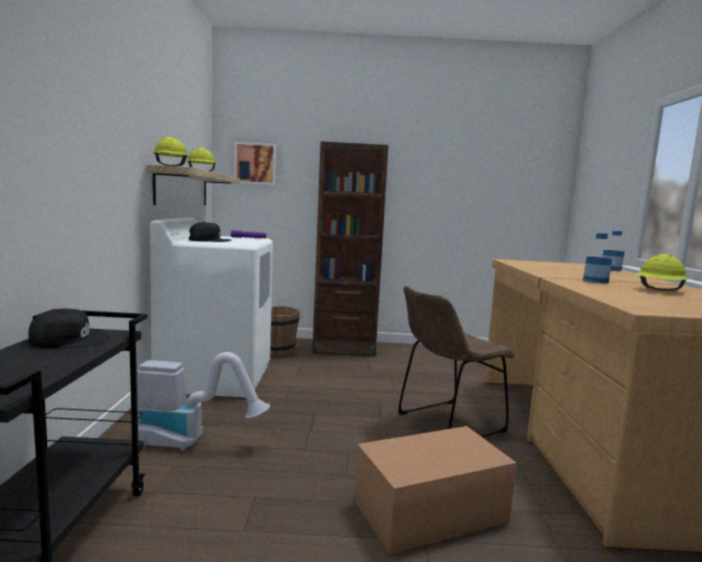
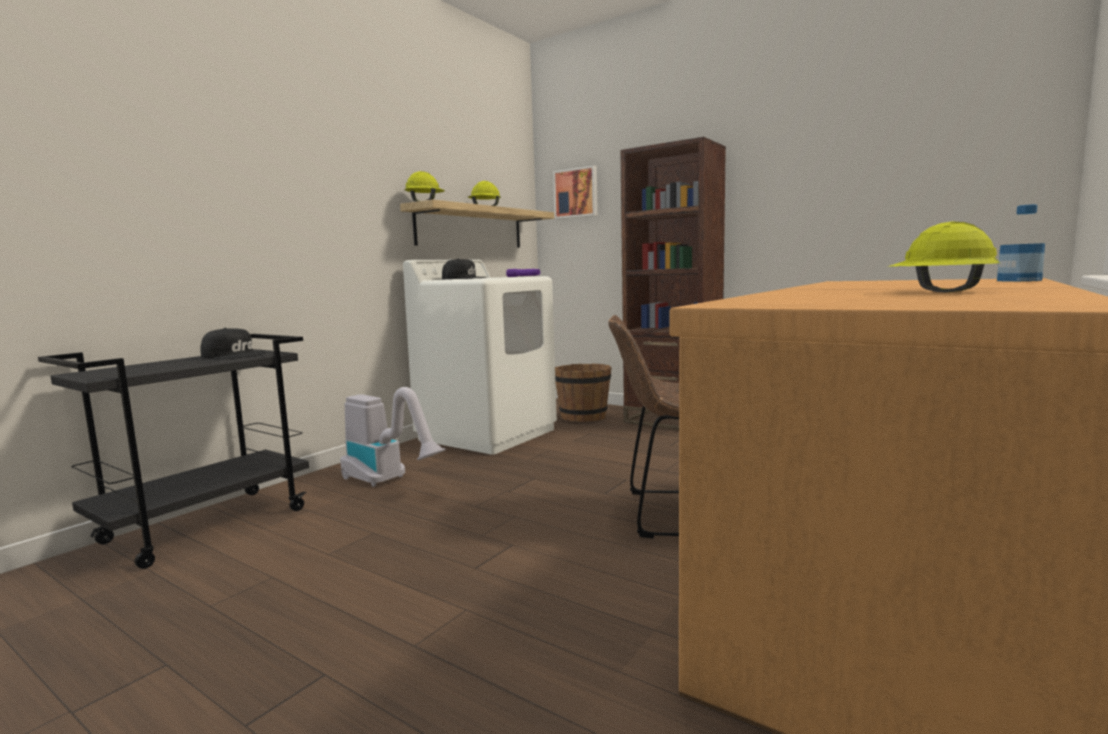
camera: 35 degrees right, 0 degrees up
(430, 511) = (514, 588): cardboard box -> none
(595, 281) = (862, 289): bottle -> none

